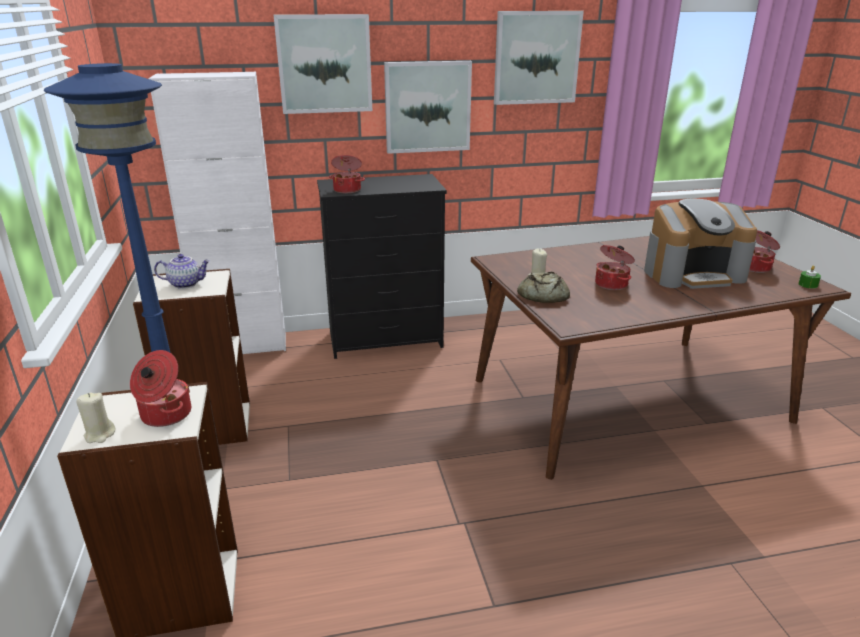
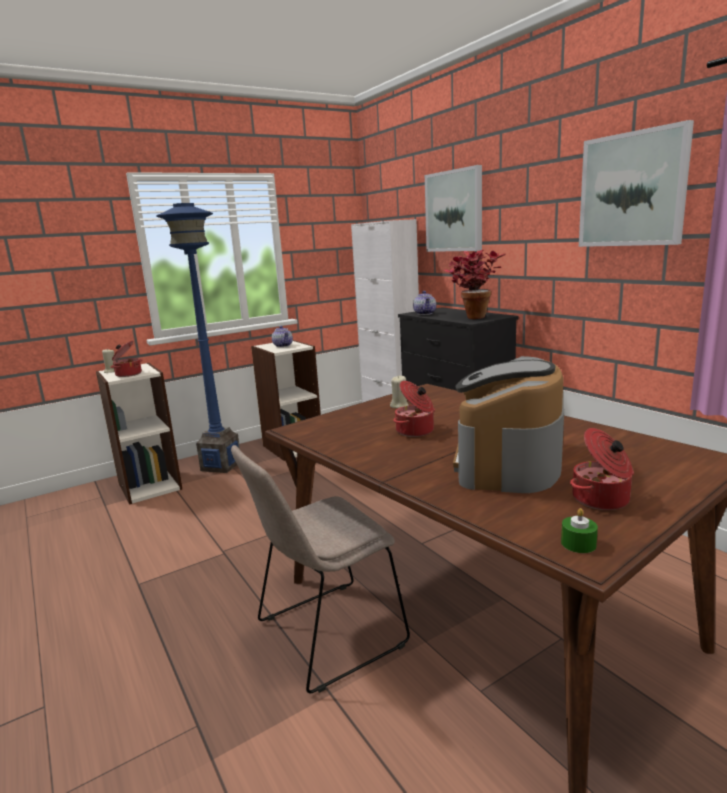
camera: 70 degrees right, 10 degrees down
(347, 190) = (425, 313): cooking pot -> teapot
(408, 183) = (472, 317): none -> potted plant
(427, 107) = (522, 248): picture -> none
(542, 295) = (356, 412): bread -> none
(635, 475) = (326, 635): none -> beige chair
(693, 273) = (507, 463): coffee machine -> coffee machine turned 45 degrees clockwise

